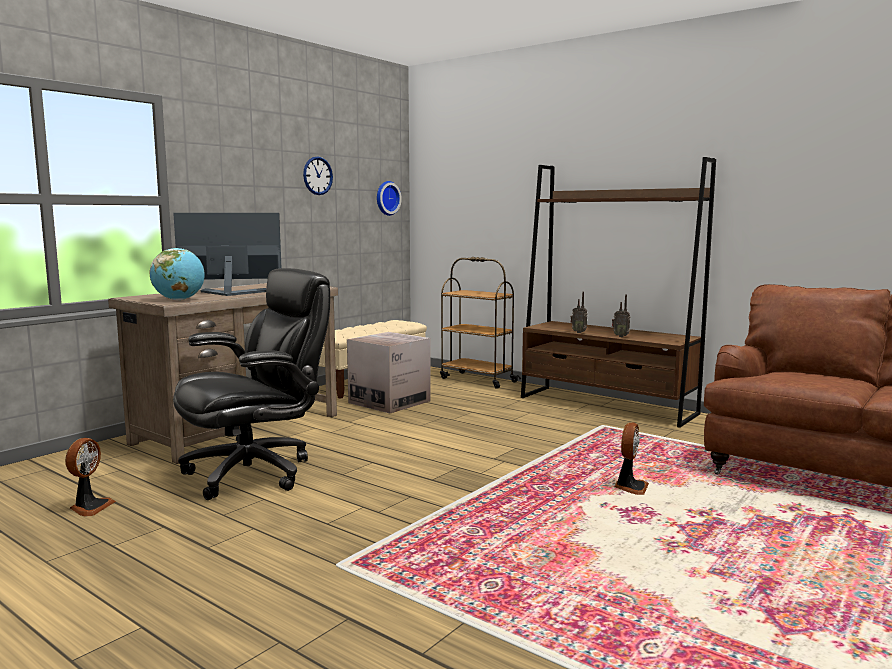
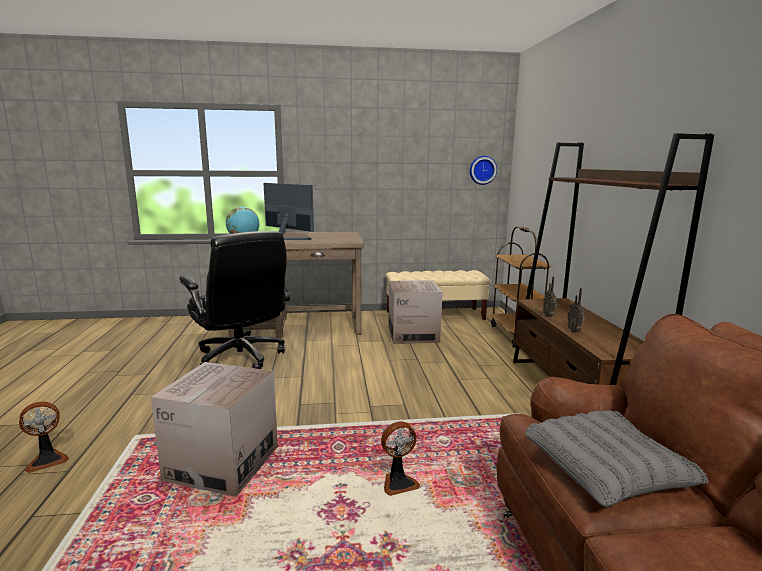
camera: 45 degrees right, 5 degrees up
(90, 507) = (154, 350): fan -> fan (47, 460)
(255, 473) = (241, 359): black office chair -> black office chair turned 45 degrees clockwise
(317, 176) = (409, 153): wall clock -> none
(485, 538) = (222, 464): none -> cardboard box
(818, 381) = (607, 469): none -> grey pillow

